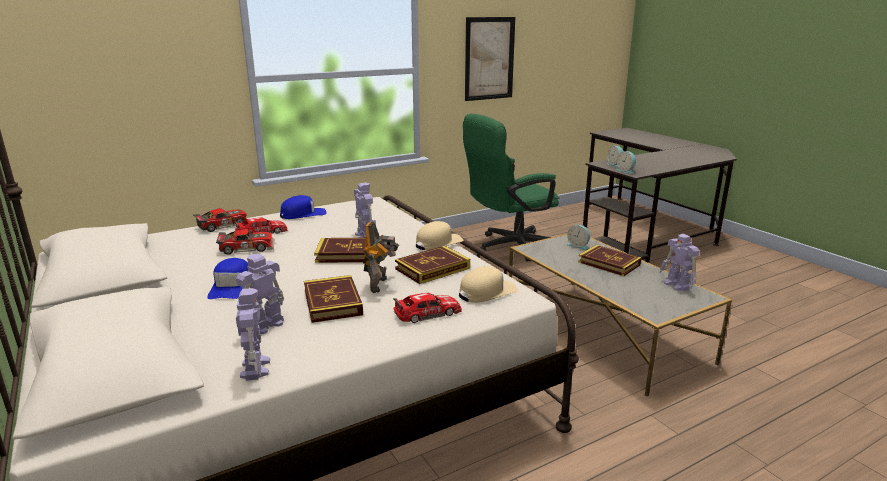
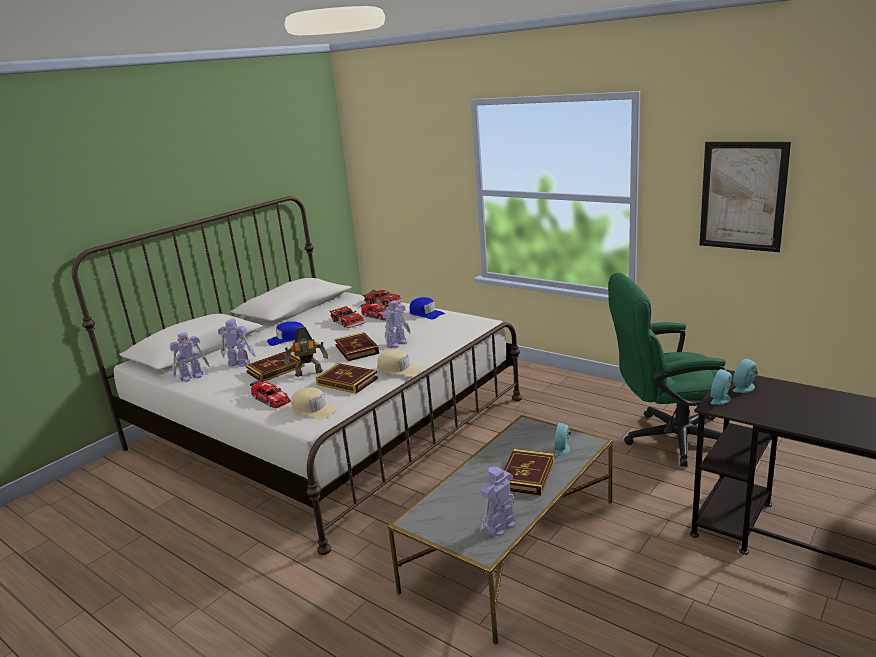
camera: 70 degrees right, 0 degrees up
(509, 247) = (668, 439): green office chair -> green office chair turned 45 degrees counterclockwise

